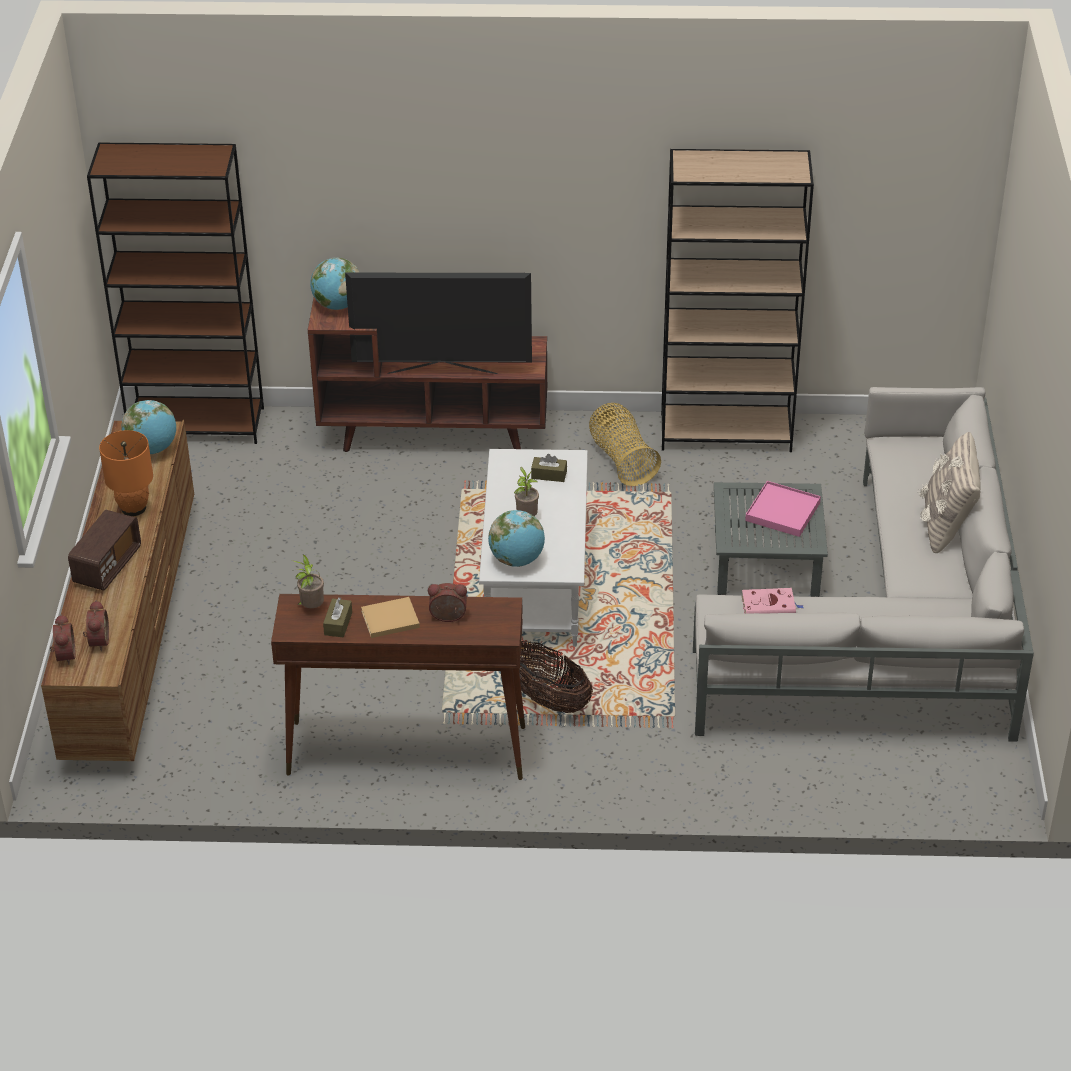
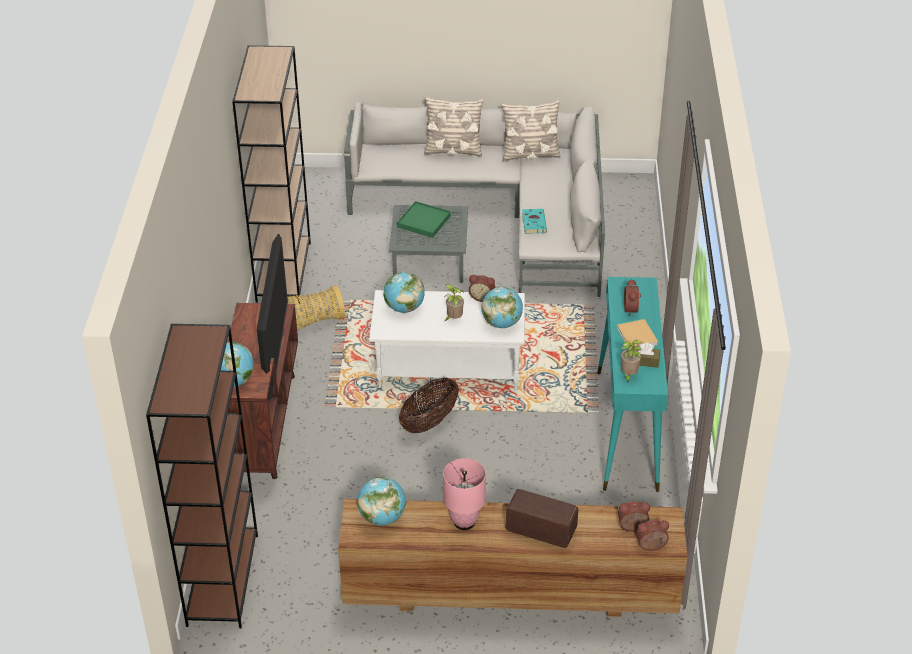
camera: 90 degrees left, 0 degrees up
(133, 508) = (464, 522): orange table lamp -> pink table lamp
(405, 750) = (627, 430): brown console table -> turquoise console table
(547, 699) = (570, 361): basket -> basket (429, 422)
(549, 475) = (404, 308): brown tissue box -> globe
(573, 542) = (482, 297): none -> alarm clock
(770, 606) = (533, 222): pink book -> turquoise book
(782, 511) = (423, 221): pink tray -> green tray
(950, 606) = (530, 155): none -> beige pillow

